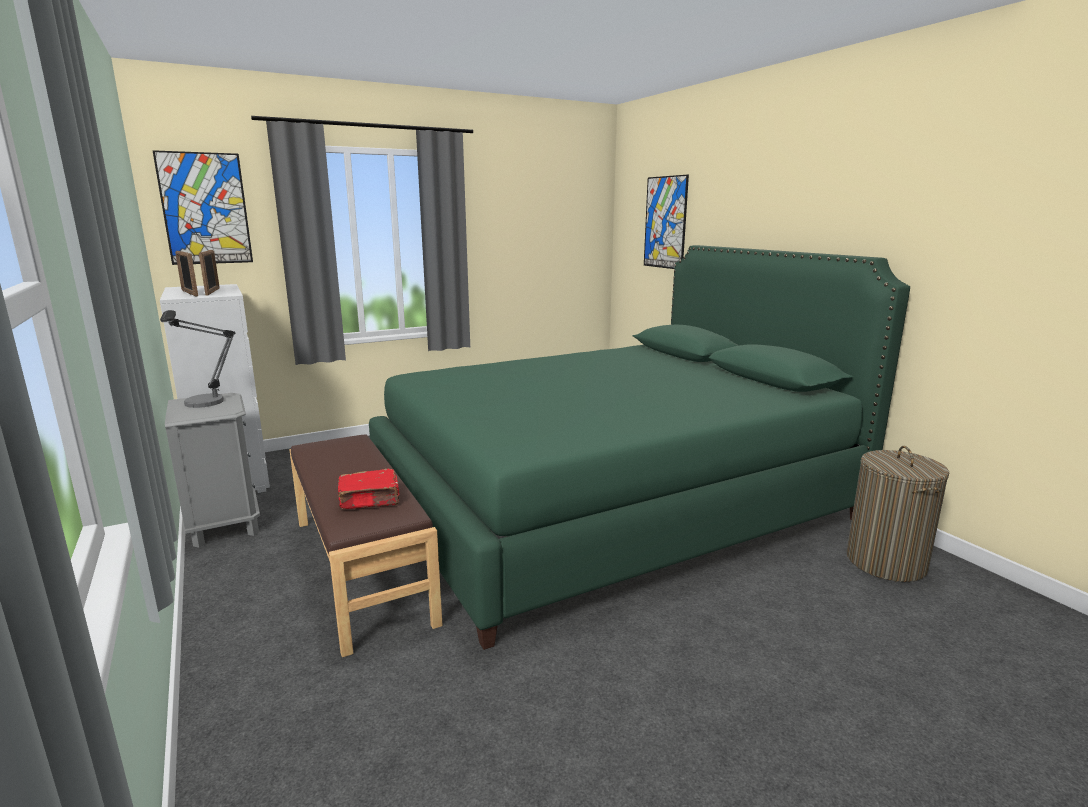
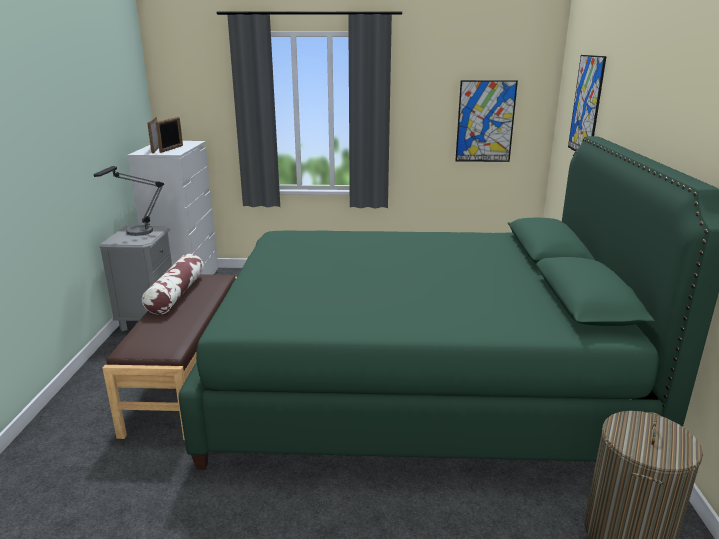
camera: 30 degrees right, 5 degrees up
(205, 209) = (188, 83): picture -> picture (485, 121)
(322, 464) = (176, 294): none -> pillow
(370, 500) = (165, 332): red book -> none

